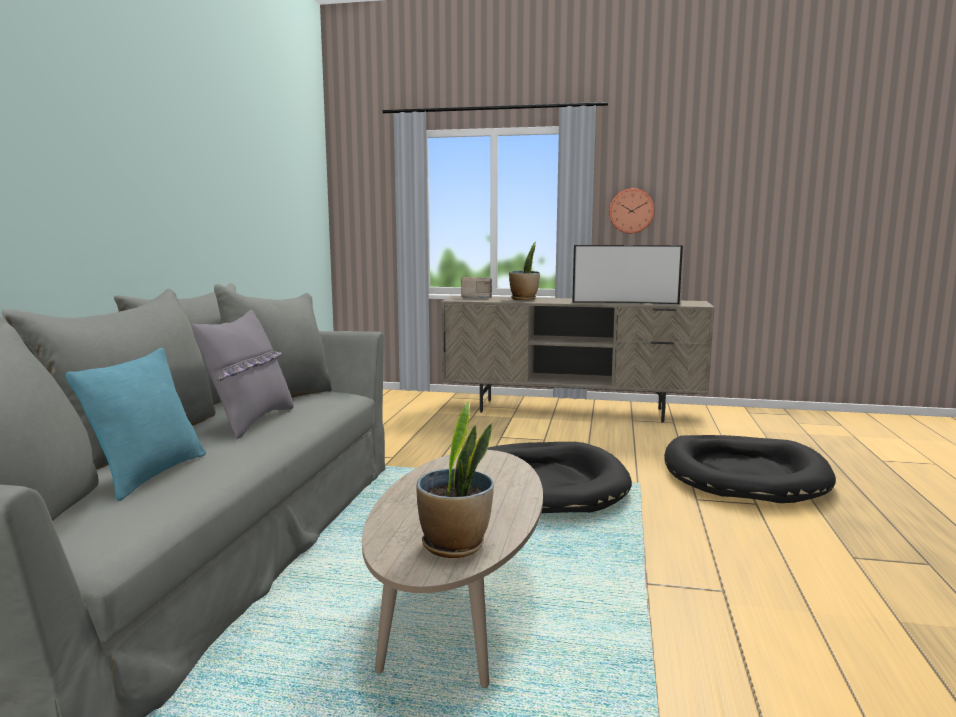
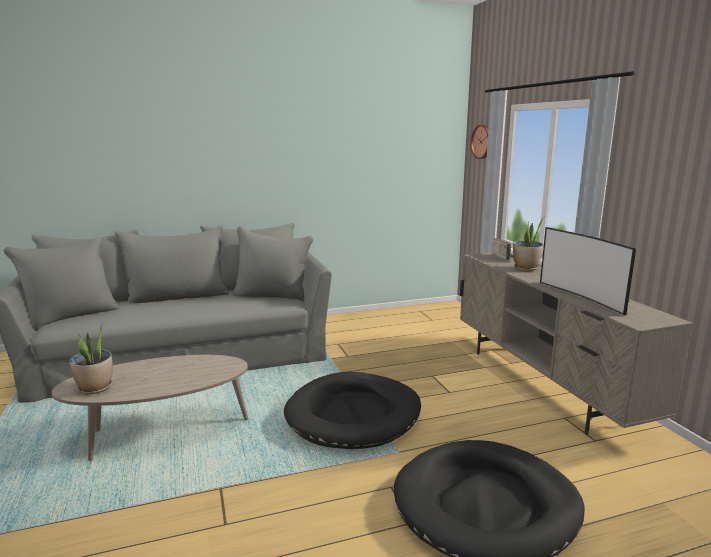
camera: 60 degrees right, 5 degrees up
(150, 475) = (133, 311): turquoise pillow -> none
(250, 422) = (220, 303): grey pillow -> none
(631, 211) = (654, 196): wall clock -> wall clock (483, 142)

